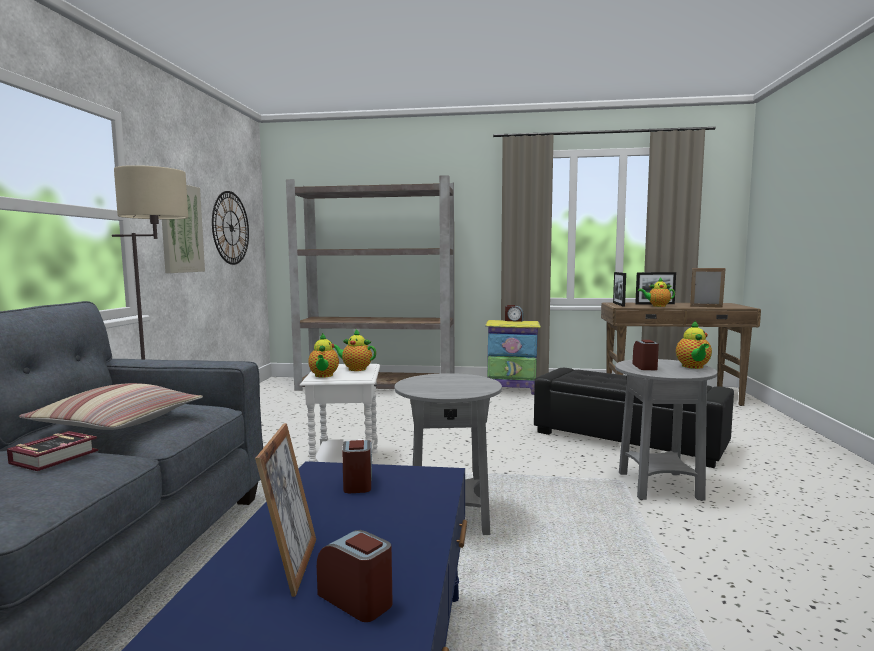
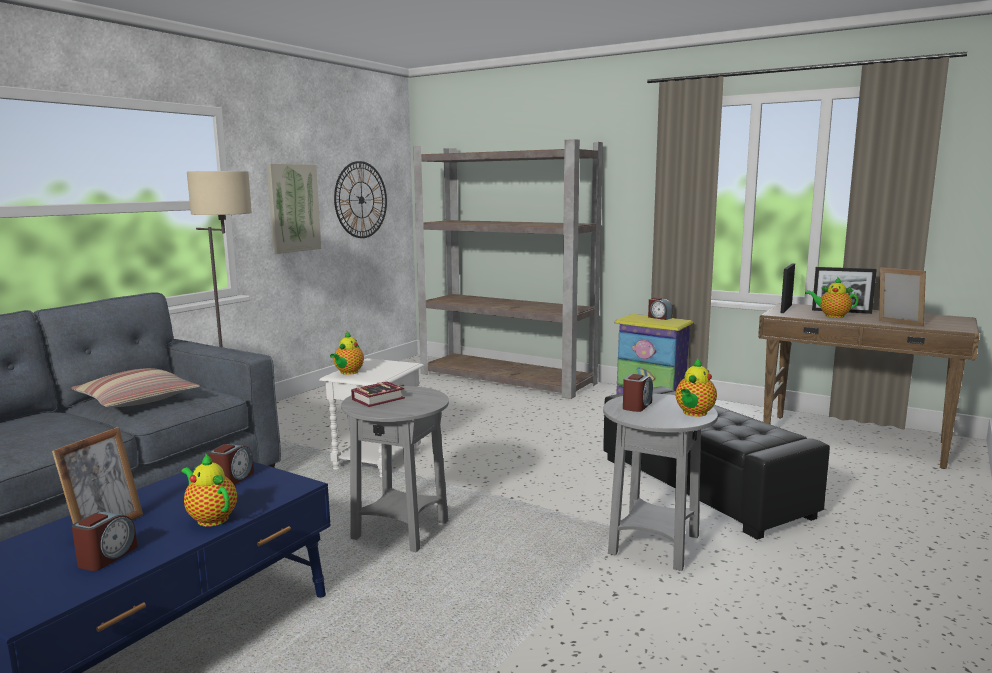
camera: 25 degrees right, 5 degrees up
(58, 456) = (68, 423): book -> book (380, 399)
(355, 369) = (387, 368): teapot -> teapot (211, 518)
(356, 599) = (107, 557): alarm clock -> alarm clock turned 45 degrees clockwise

